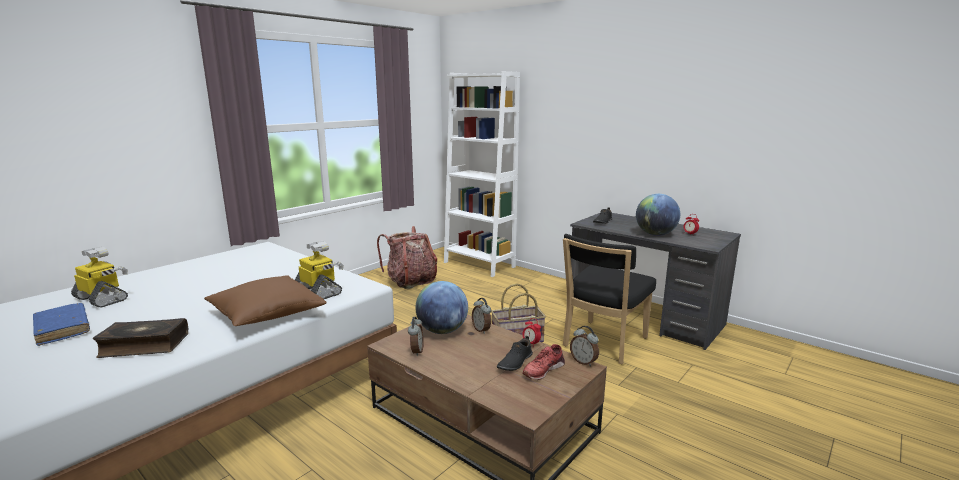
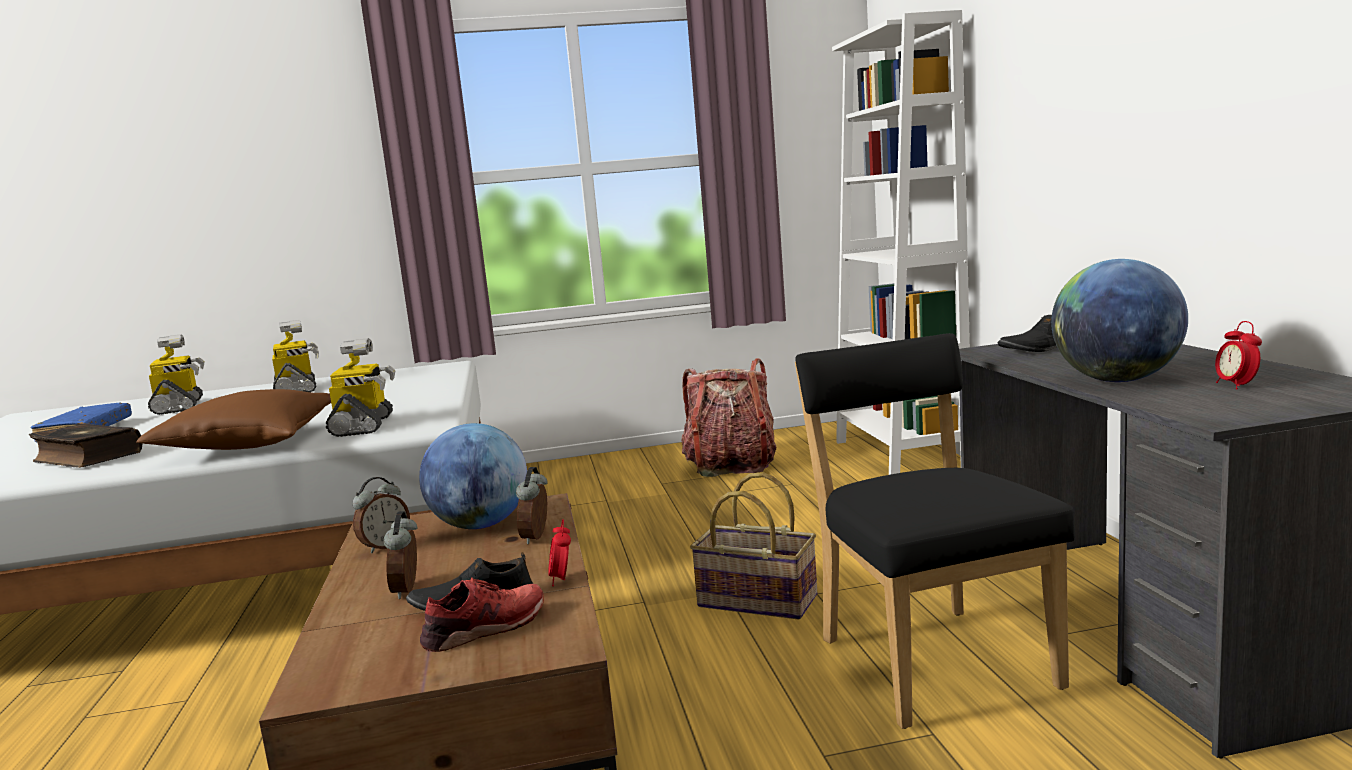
camera: 40 degrees right, 5 degrees down
(182, 274) = (297, 389): none -> toy robot
(543, 370) = (485, 628): red shoe -> red shoe turned 150 degrees clockwise
(584, 362) = (581, 637): alarm clock -> alarm clock (409, 590)
(602, 343) = (930, 658): black chair -> black chair turned 90 degrees clockwise

